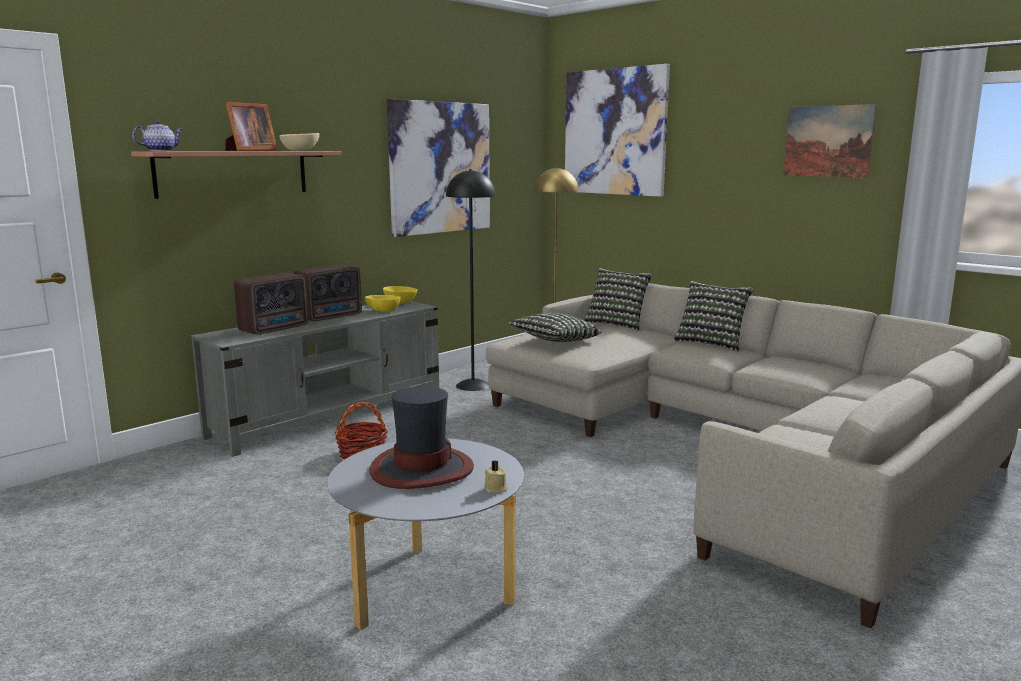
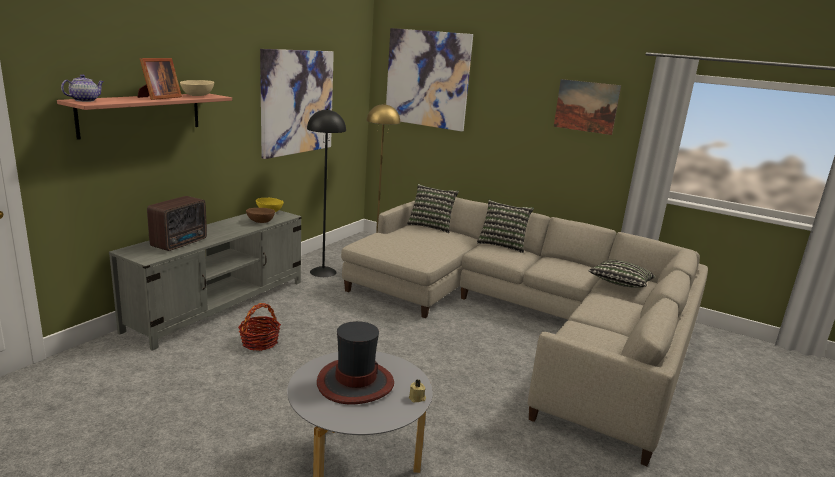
camera: 15 degrees left, 5 degrees up
(331, 317) = (221, 228): radio -> none
(383, 311) = (260, 221): yellow bowl -> brown bowl
(555, 341) = (394, 245): pillow -> pillow (620, 284)

